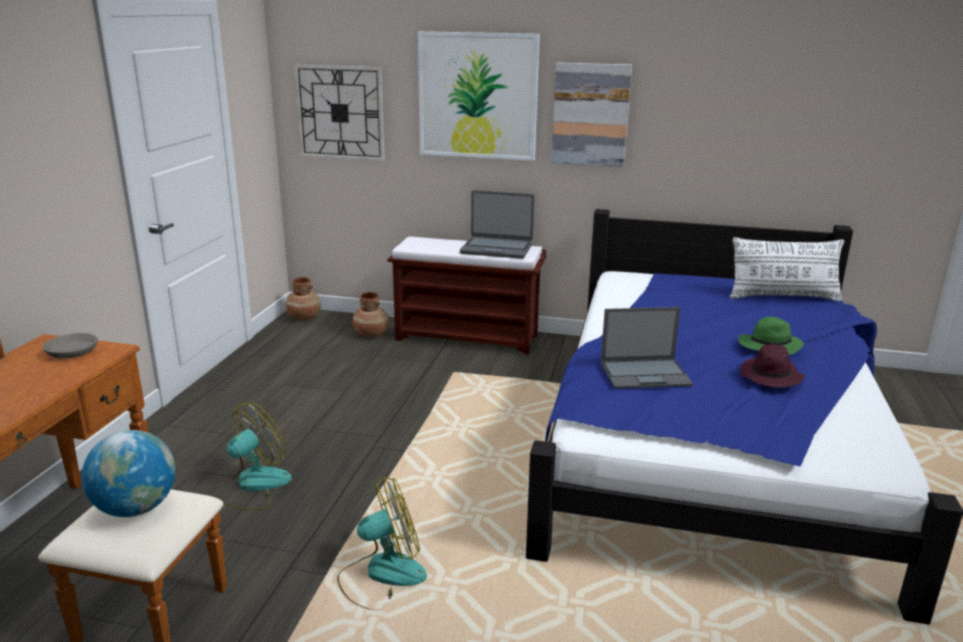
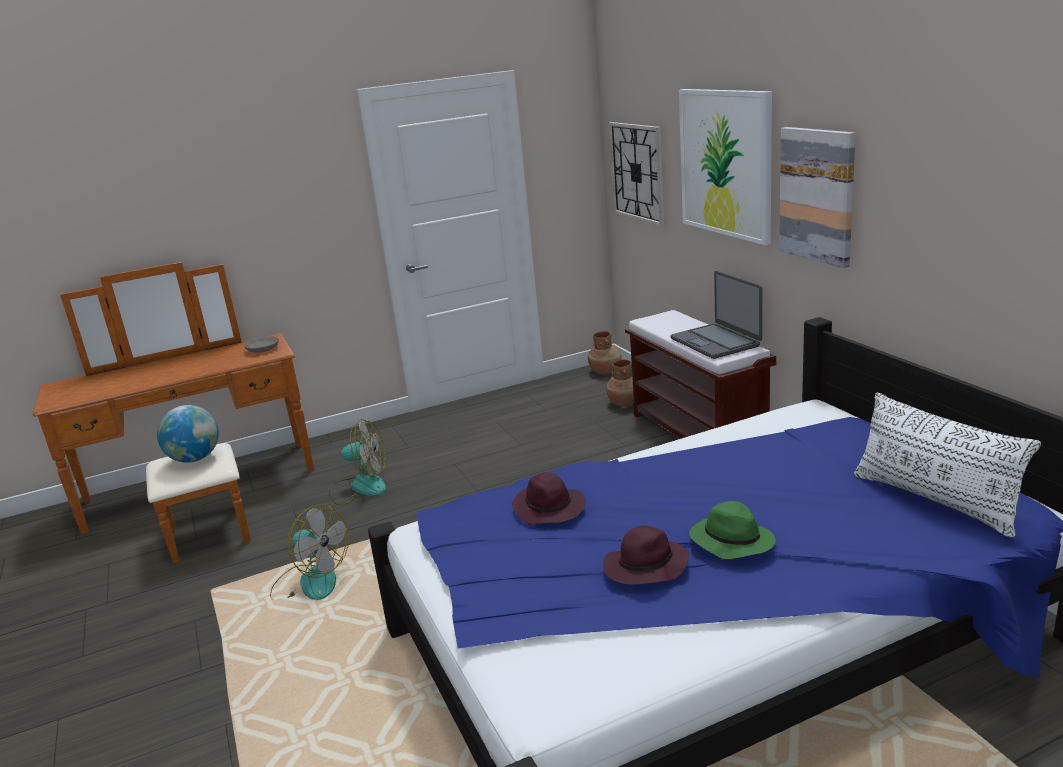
camera: 55 degrees right, 0 degrees up
(646, 374) = (550, 509): laptop -> purple hat

